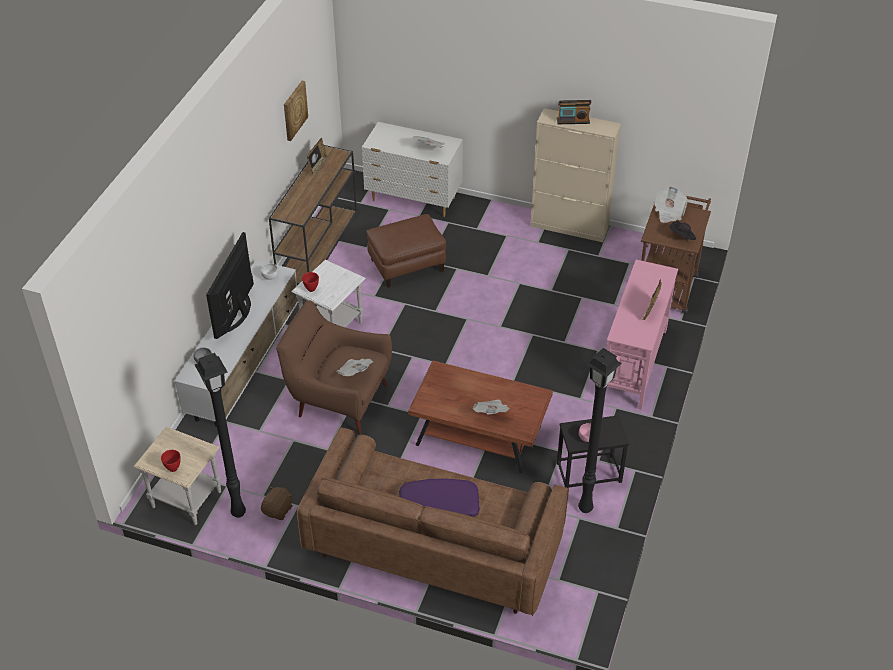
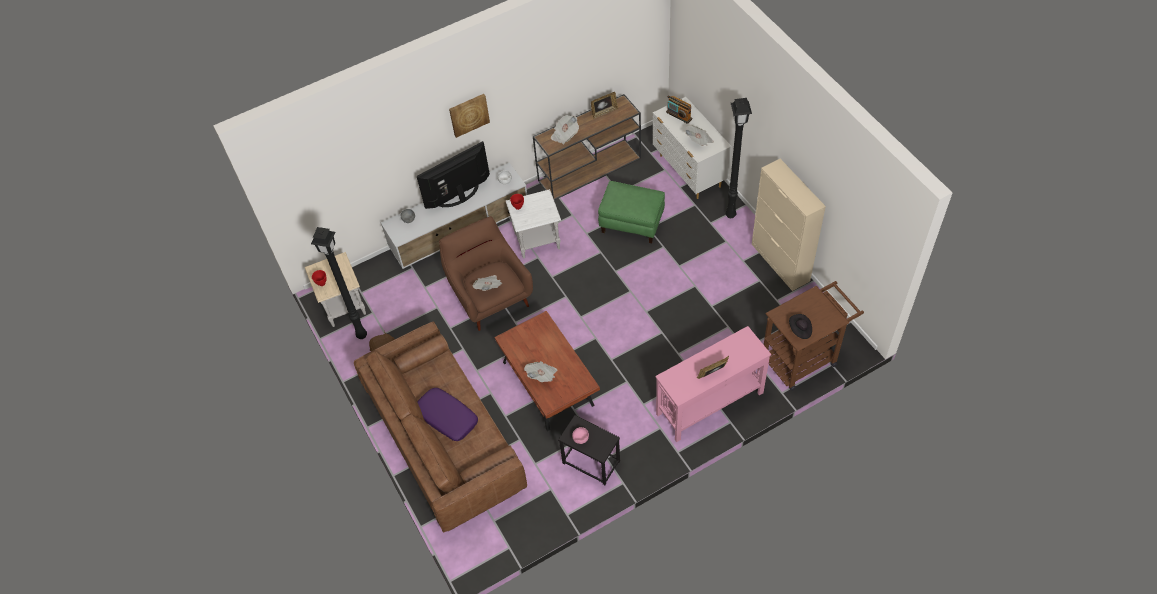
camera: 45 degrees right, 10 degrees up
(294, 110) = (589, 63): picture -> picture (469, 114)
(407, 265) = (632, 222): brown ottoman -> green ottoman
(573, 121) = (789, 183): radio -> radio (679, 115)
(585, 509) = (561, 486): black floor lamp -> black floor lamp (730, 215)
(668, 212) = (813, 303): newspaper -> newspaper (565, 135)

